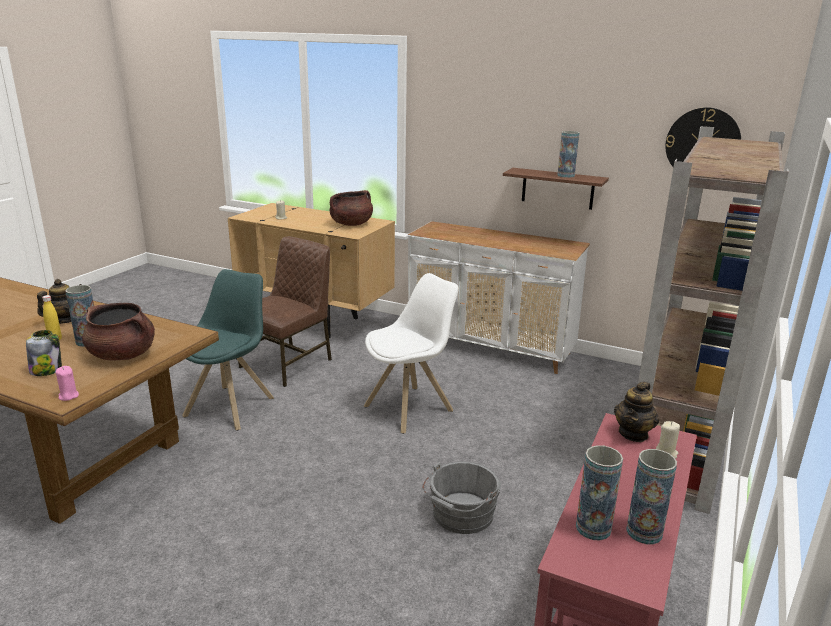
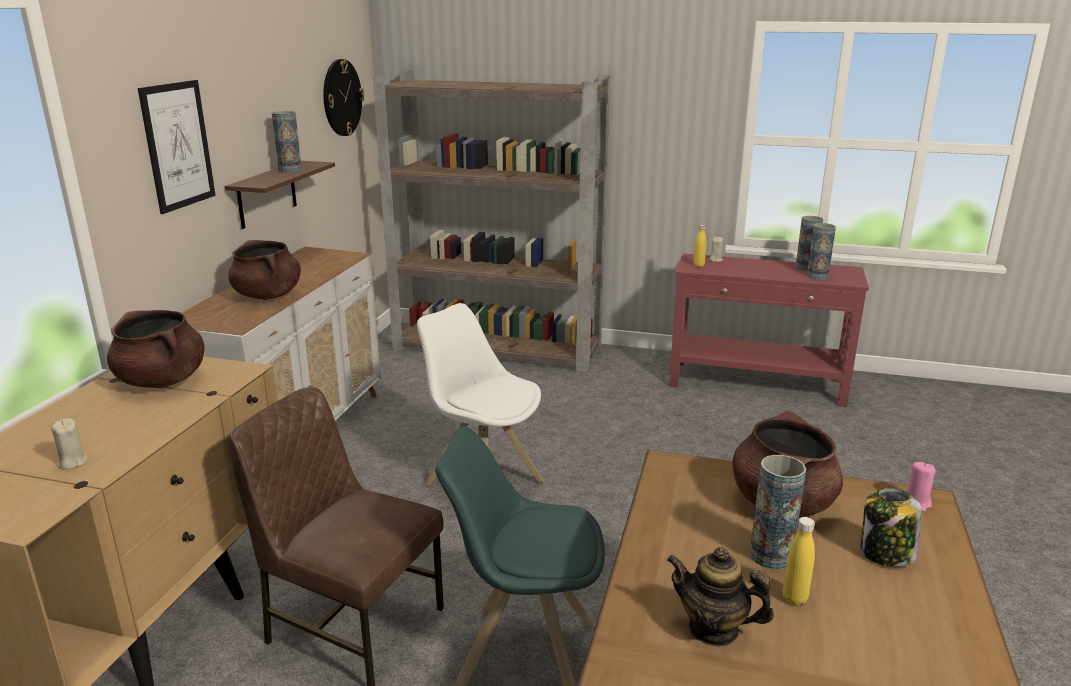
camera: 100 degrees left, 0 degrees up
(460, 515) = (668, 437): grey bucket -> none
(473, 237) = (268, 296): none -> brown cooking pot
(478, 131) = (178, 145): none -> picture
(633, 434) = (699, 265): teapot -> yellow bottle

